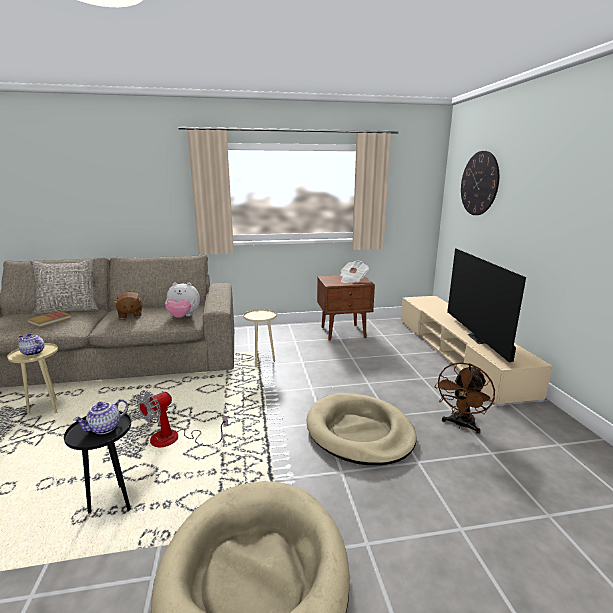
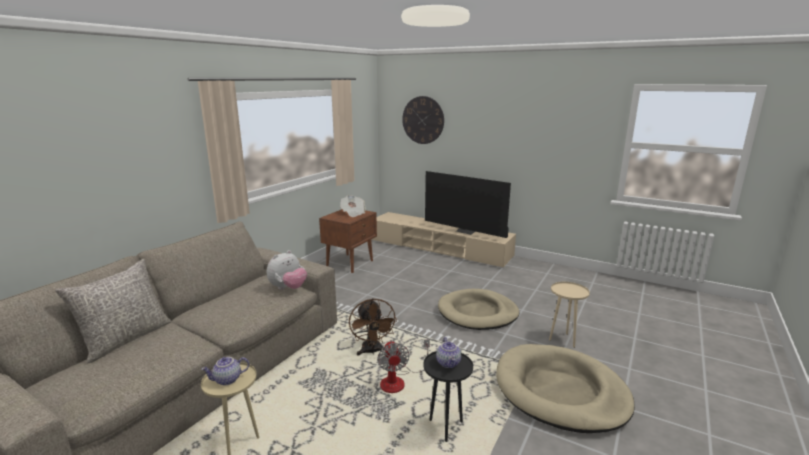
camera: 50 degrees left, 0 degrees up
(49, 320) = (148, 354): book -> none
(130, 315) = (231, 308): brown plush toy -> none
(262, 362) = (339, 308): beige side table -> beige side table (563, 340)
(461, 425) = (506, 284): brown fan -> brown fan (372, 351)

